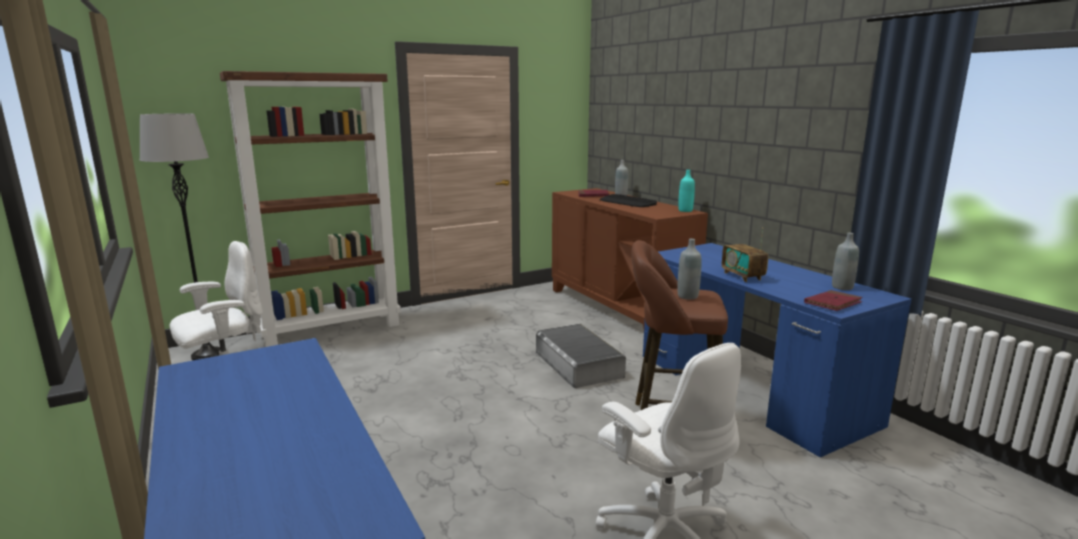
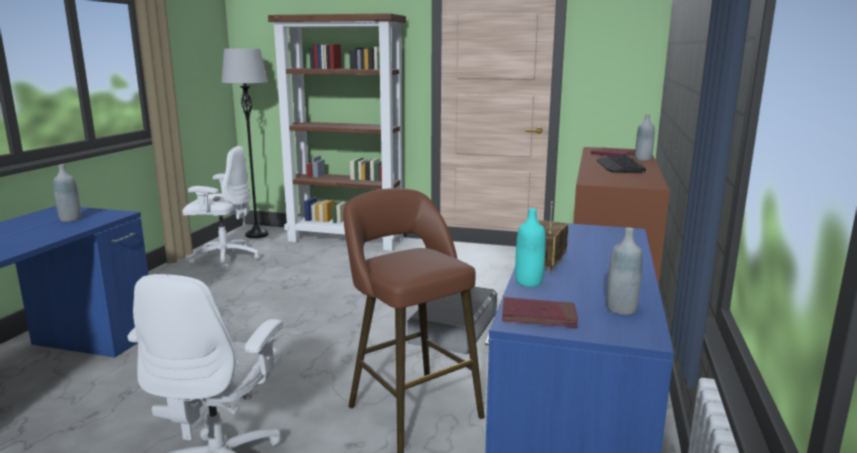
camera: 45 degrees right, 0 degrees up
(685, 210) = (649, 183): turquoise bottle -> turquoise bottle (528, 282)
(687, 296) = (414, 260): grey bottle -> grey bottle (70, 219)

